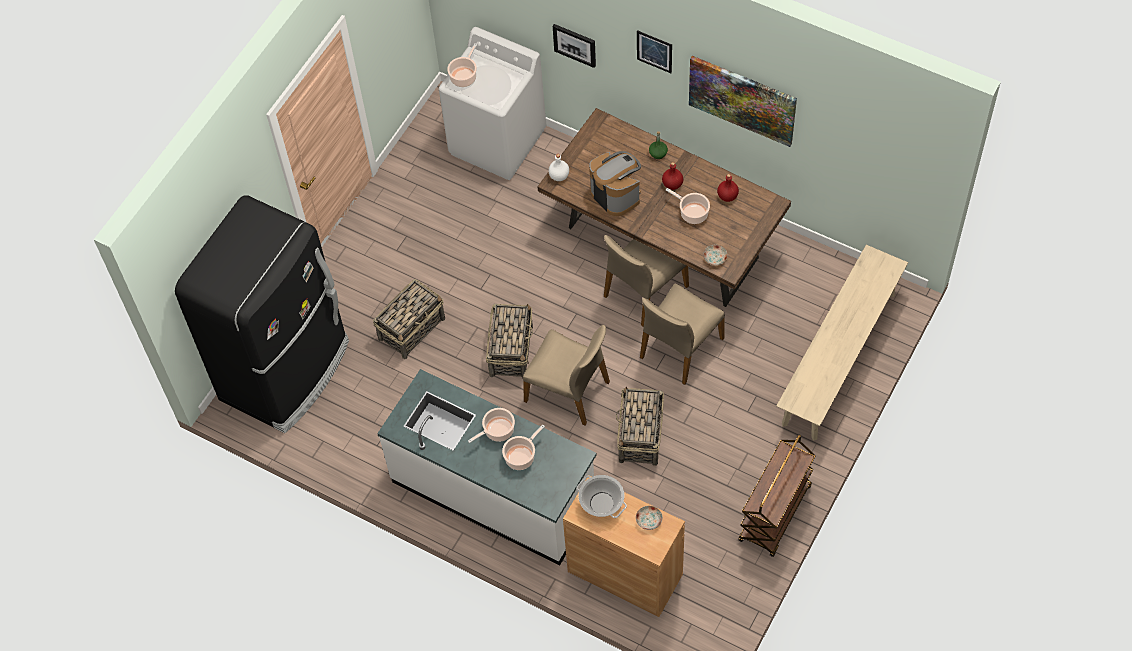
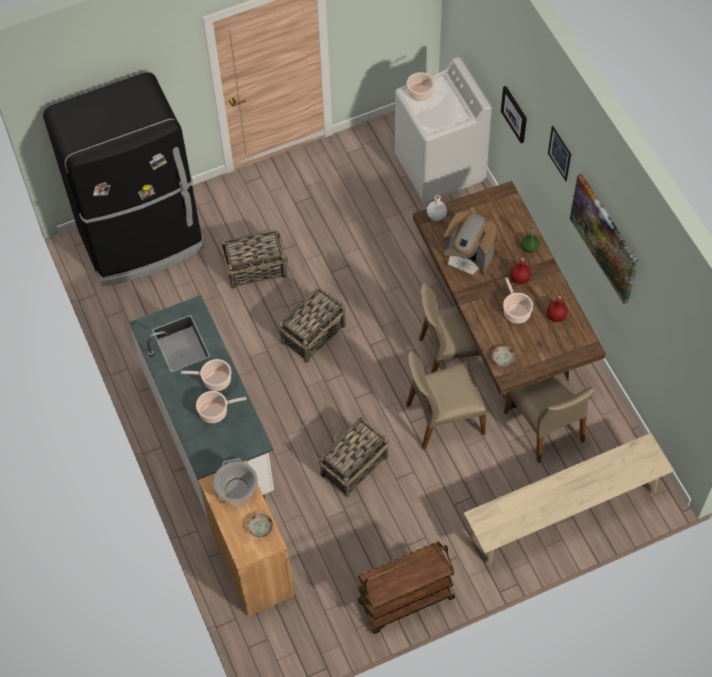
camera: 35 degrees right, 0 degrees up
(568, 391) = (330, 393): beige chair -> beige chair (545, 427)
(616, 194) = (468, 258): coffee machine -> coffee machine turned 120 degrees clockwise

